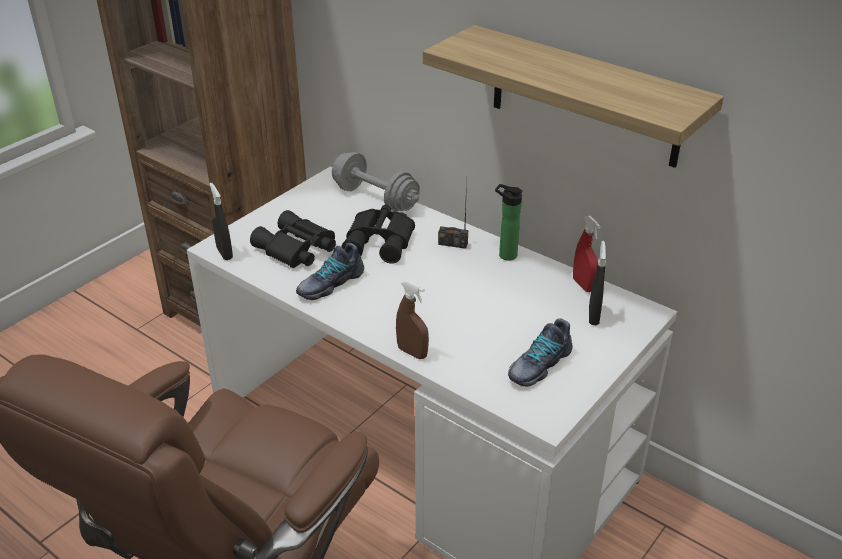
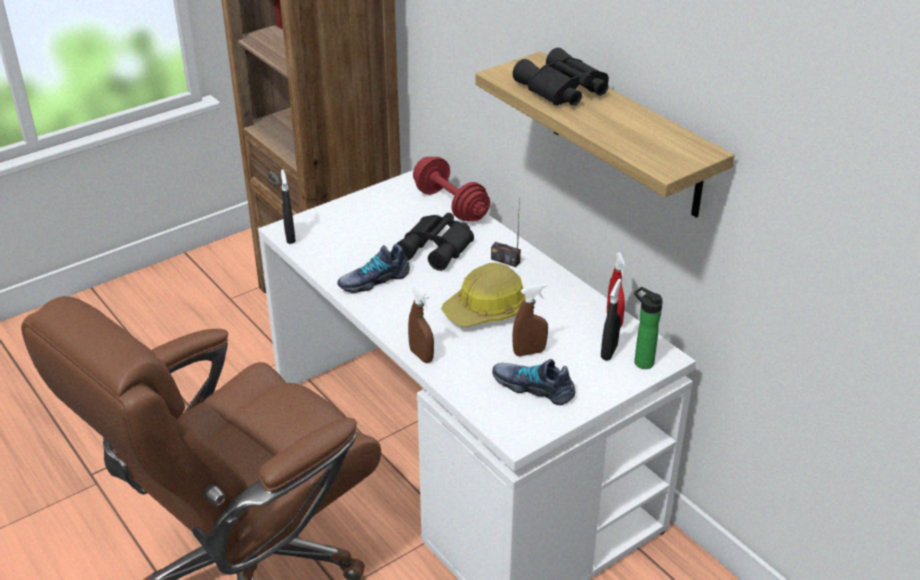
camera: 15 degrees right, 0 degrees up
(296, 249) = (355, 243): black binoculars -> black binoculars (562, 90)
(375, 198) = (450, 205): grey dumbbell -> red dumbbell
(457, 295) = (486, 310): none -> hard hat
(505, 254) = (551, 279): bottle -> bottle (641, 361)
(518, 330) = (529, 352): none -> brown spray bottle
(538, 364) = (533, 387): shoe -> shoe turned 60 degrees clockwise

